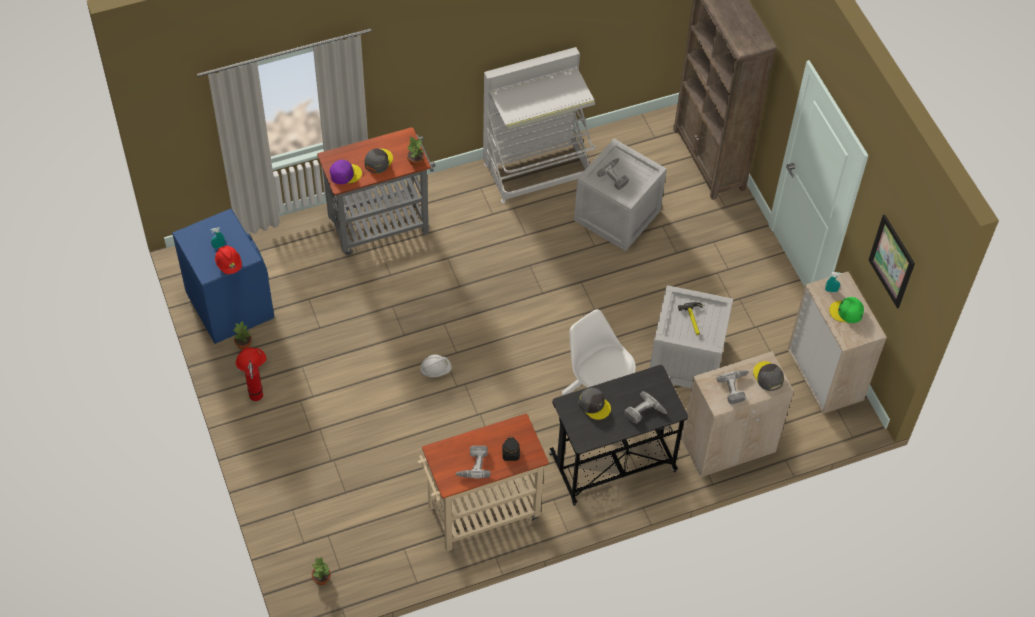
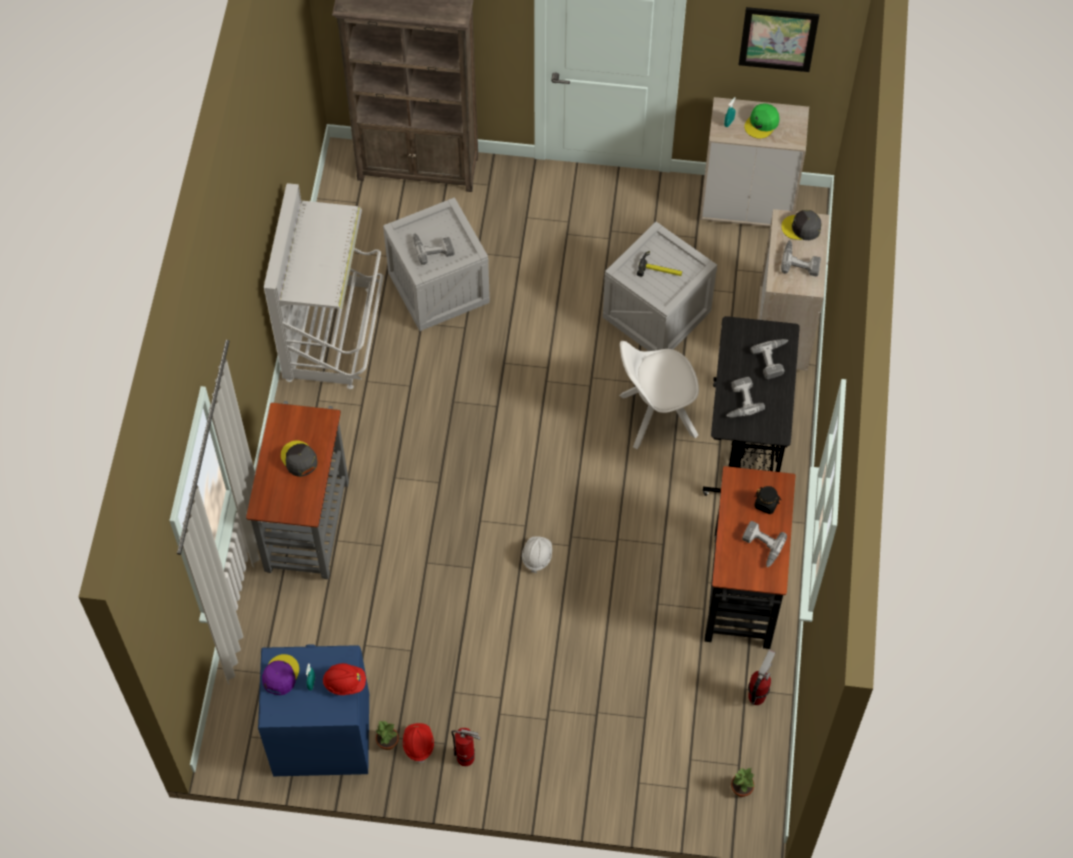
camera: 60 degrees left, 5 degrees up
(345, 174) = (295, 501): purple cap -> purple cap (280, 675)
(401, 559) = (756, 697): none -> fire extinguisher
(415, 161) = (323, 422): potted plant -> none
(481, 513) = (741, 594): beige cart -> black cart
(594, 405) = (740, 401): grey cap -> power drill

